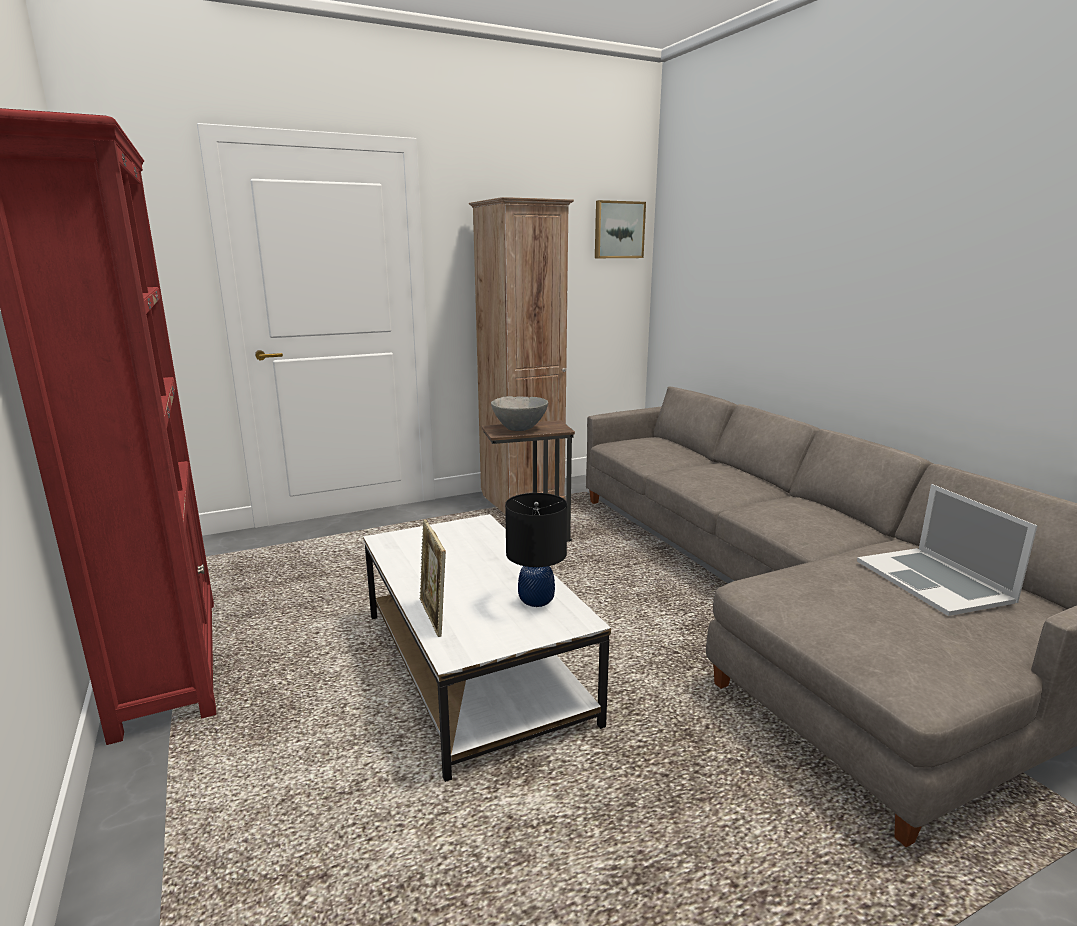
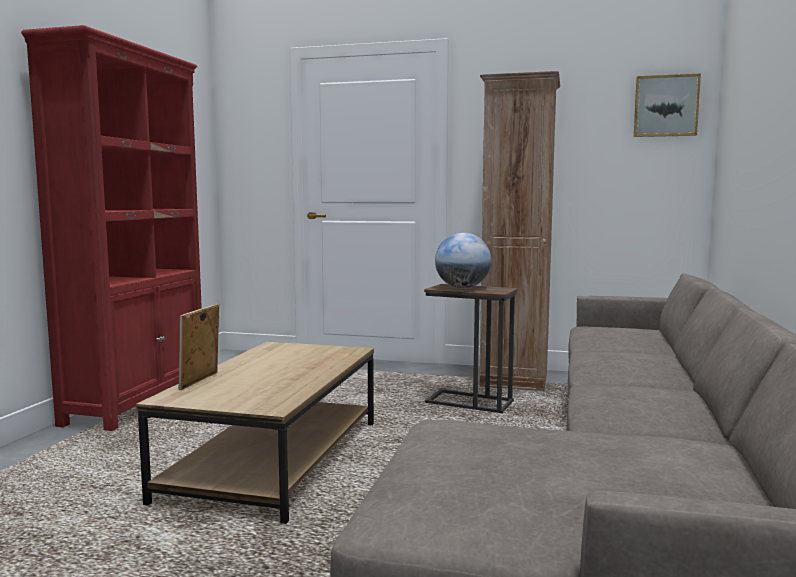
camera: 40 degrees right, 10 degrees down
(474, 667) = (275, 460): white coffee table -> brown coffee table
(519, 429) = (462, 288): grey bowl -> globe
(538, 602) = (275, 392): black table lamp -> none
(934, 580) = (645, 470): laptop -> none

